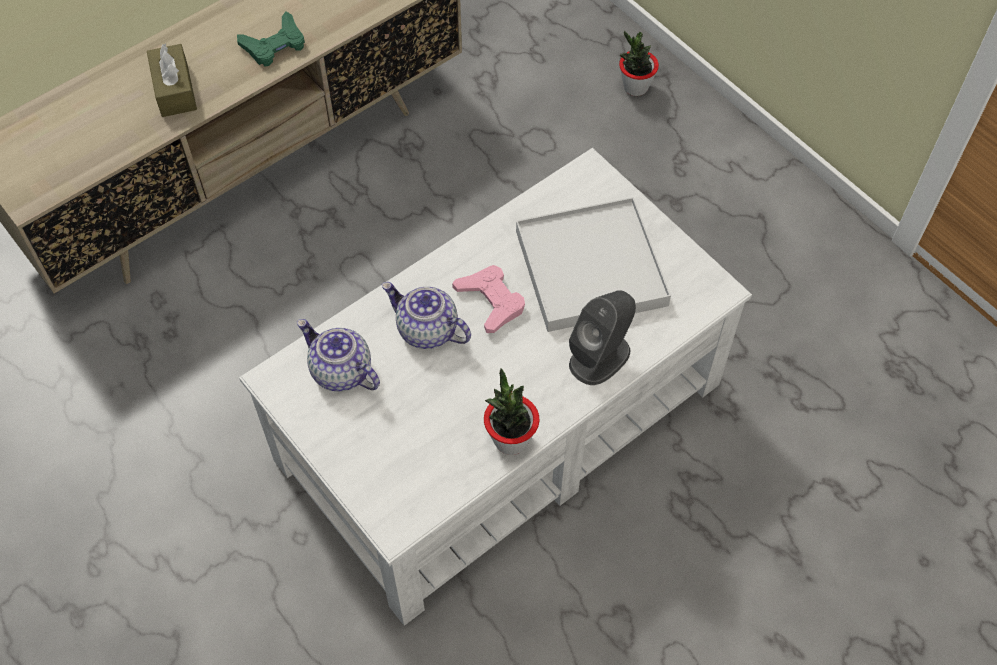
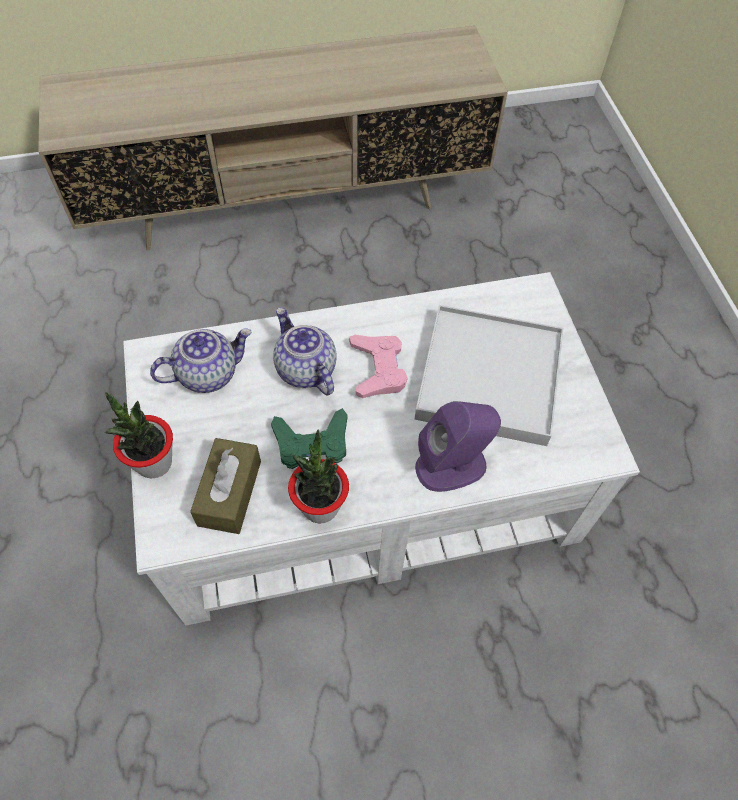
camera: 25 degrees right, 0 degrees up
(174, 90) = (223, 97): brown tissue box -> brown tissue box (229, 493)
(274, 45) = (322, 92): green game controller -> green game controller (312, 443)
(340, 371) = (208, 373): teapot -> teapot turned 90 degrees clockwise
(600, 357) = (452, 465): grey speaker -> purple speaker
(635, 87) = (631, 257): potted plant -> potted plant (154, 462)

